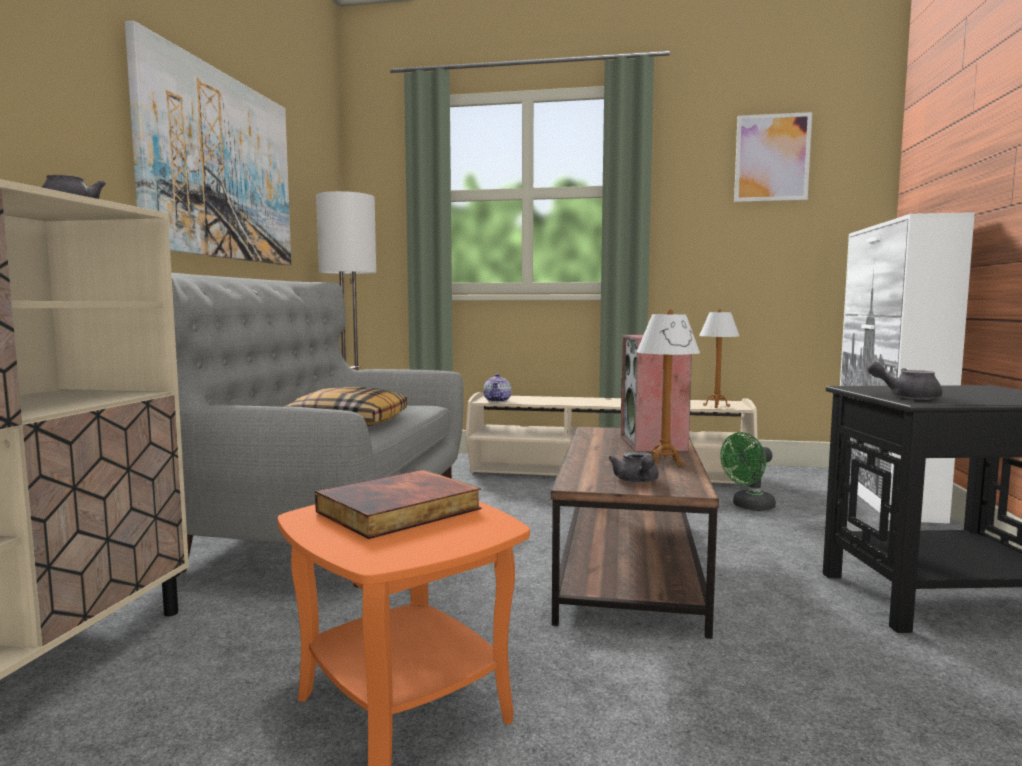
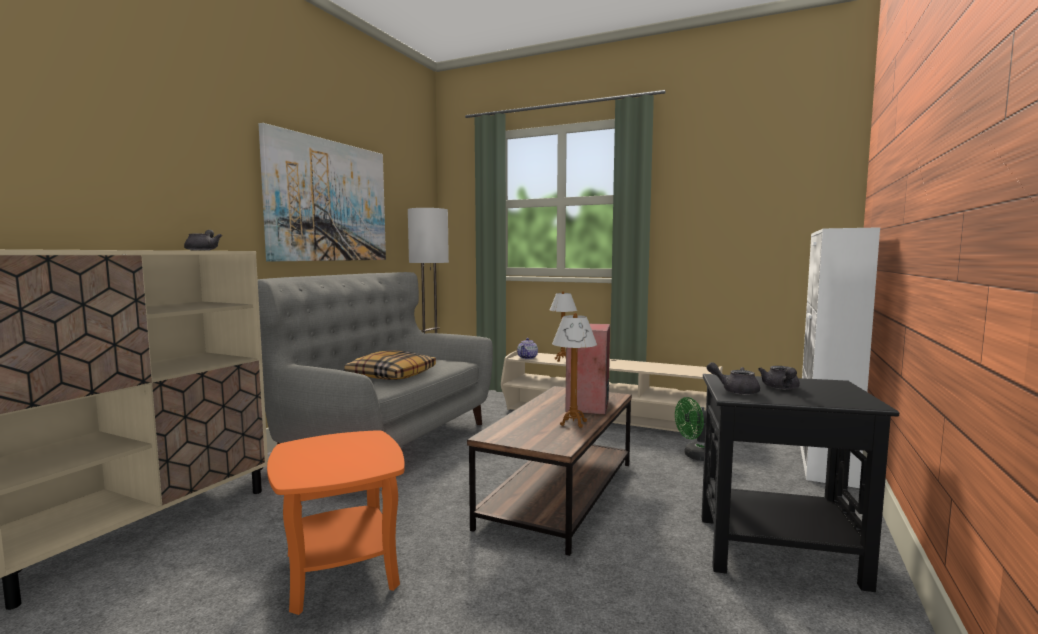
camera: 15 degrees right, 0 degrees up
(399, 511) = (344, 448): book -> none
(637, 481) = (532, 437): grey teapot -> grey teapot (781, 388)
(716, 406) = (690, 372): table lamp -> table lamp (562, 360)
(772, 158) = (752, 170): picture -> none

